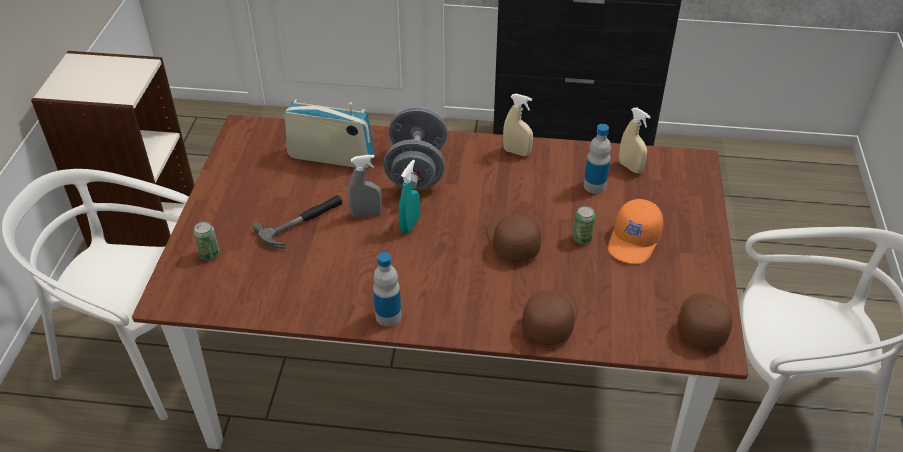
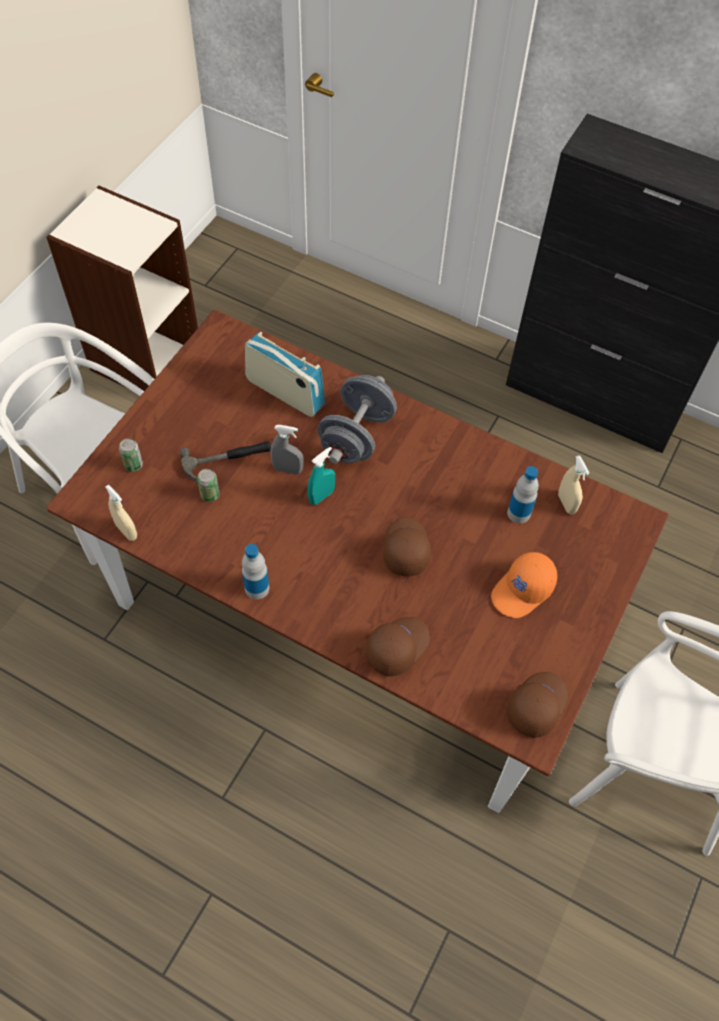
camera: 20 degrees right, 15 degrees up
(516, 152) = (463, 446): beige spray bottle -> beige spray bottle (126, 531)
(582, 238) = (474, 569): can -> can (210, 495)

